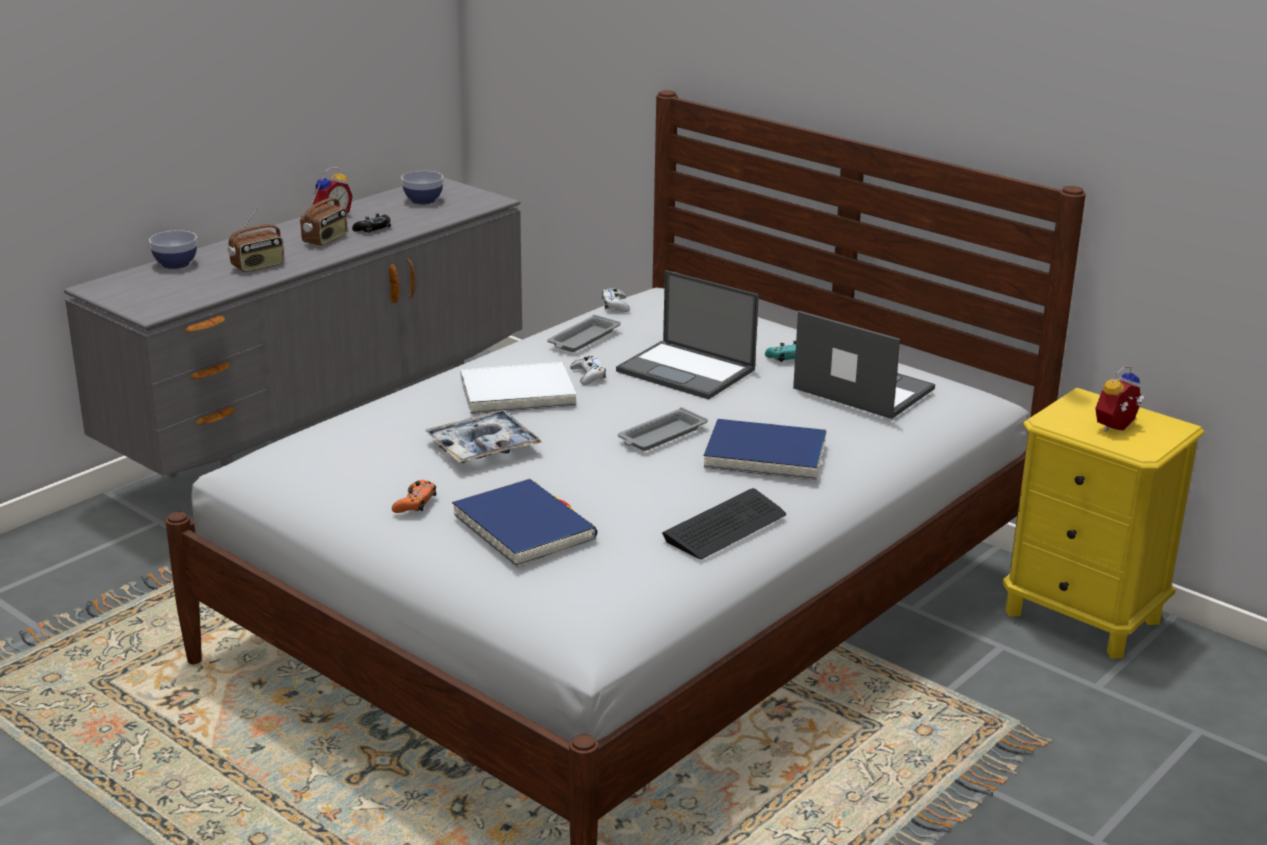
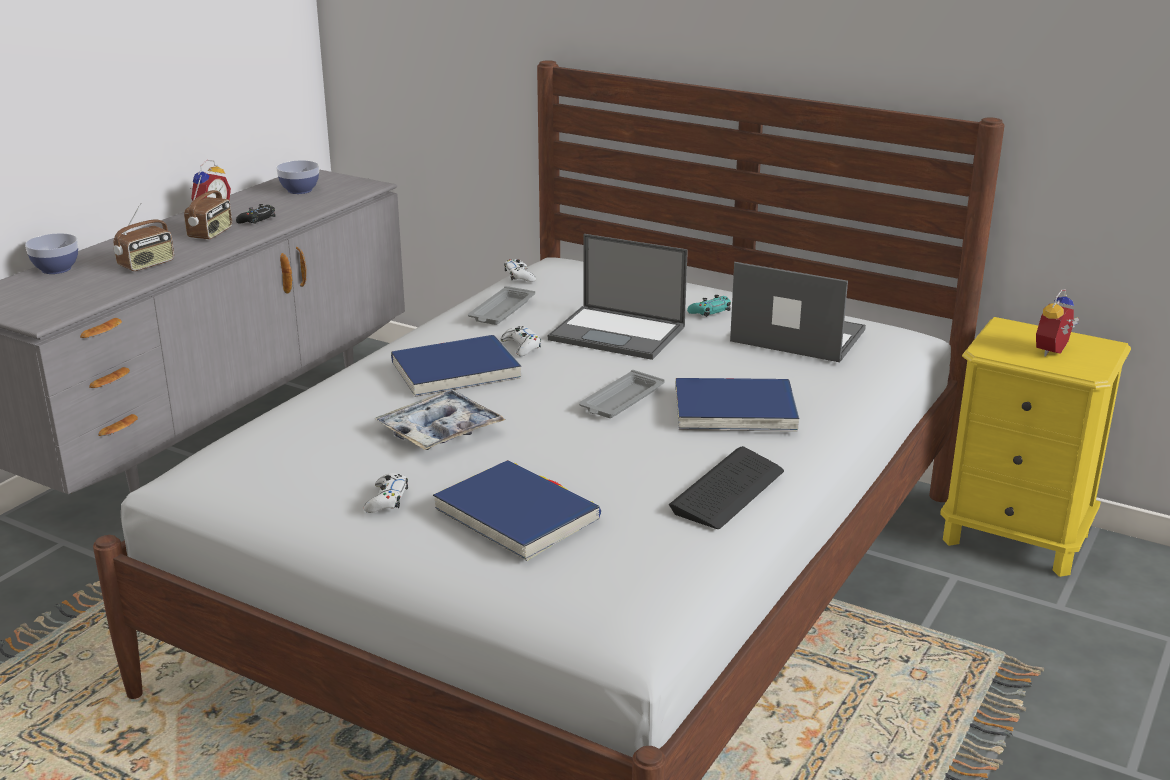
camera: 10 degrees left, 0 degrees up
(415, 503) = (387, 500): orange game controller -> white game controller
(517, 393) = (455, 371): white book -> blue book

